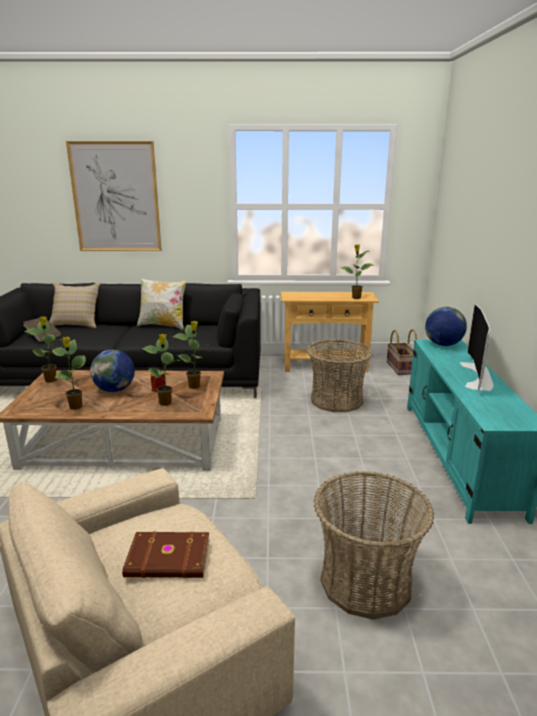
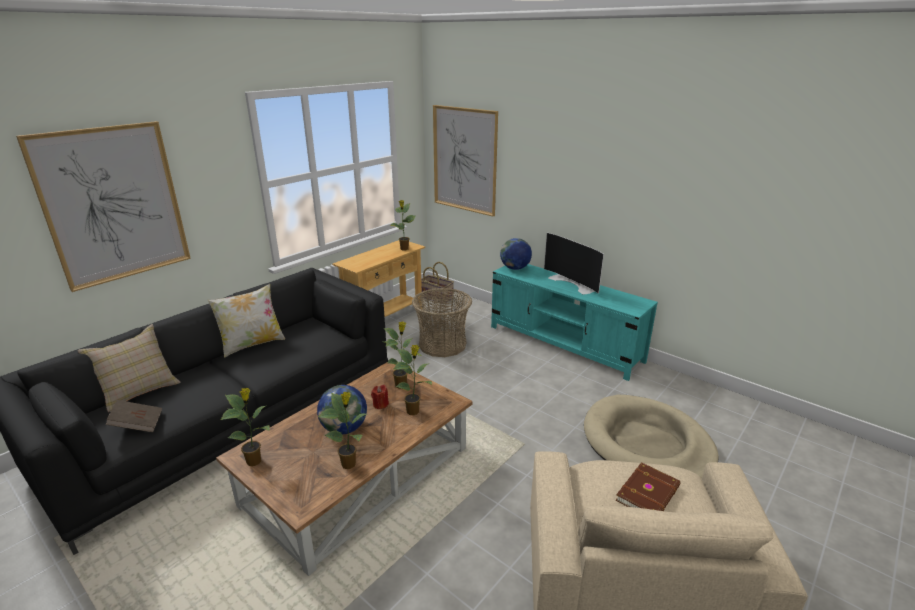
camera: 50 degrees left, 5 degrees up
(365, 581) = (646, 444): basket -> beige dog bed
(452, 215) = (464, 160): none -> picture

